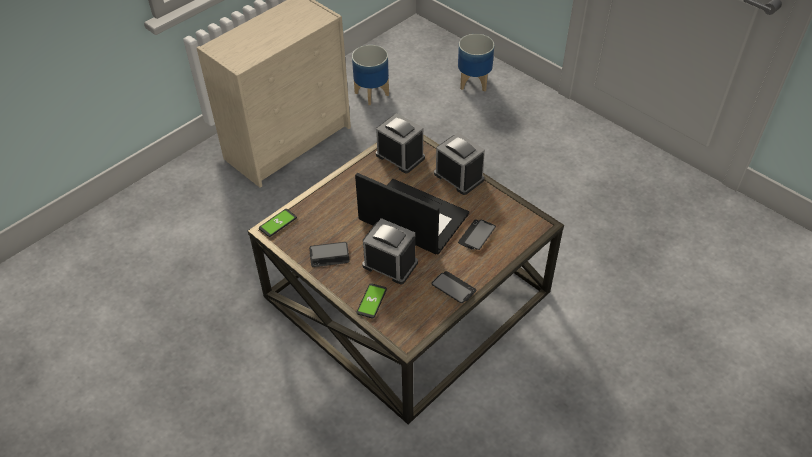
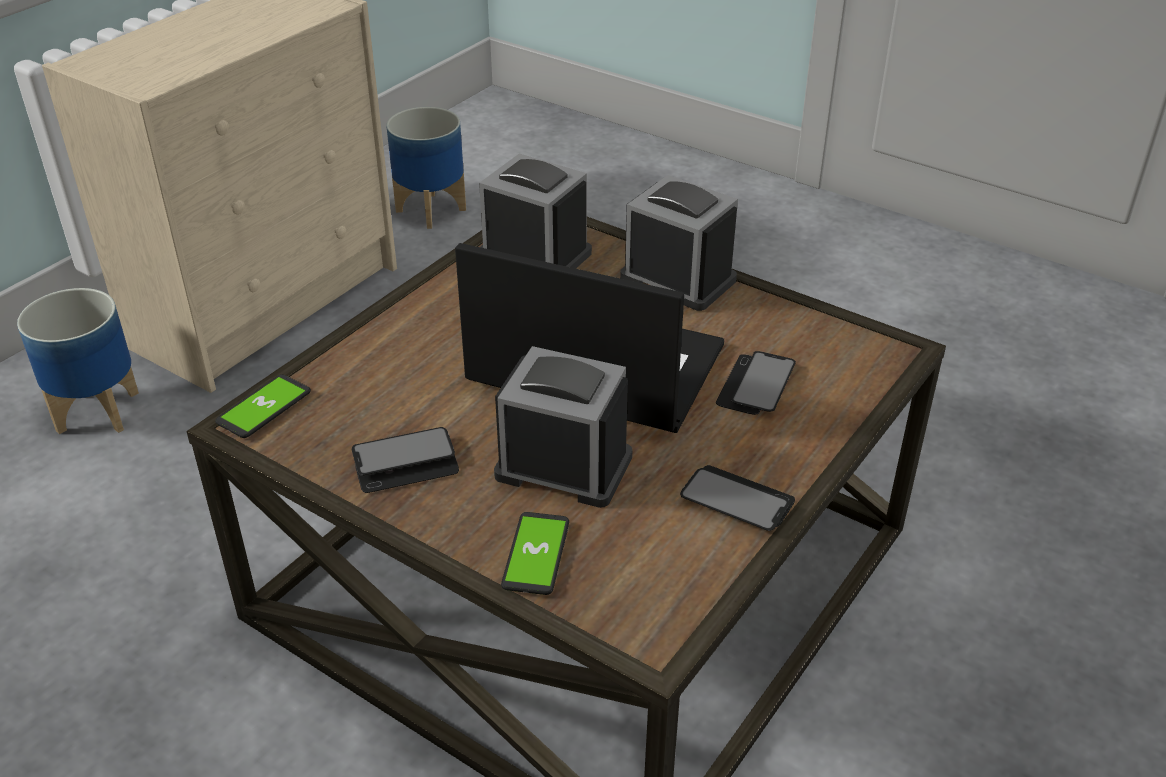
camera: 10 degrees left, 10 degrees down
(474, 82) = (629, 177): planter -> planter (98, 411)

